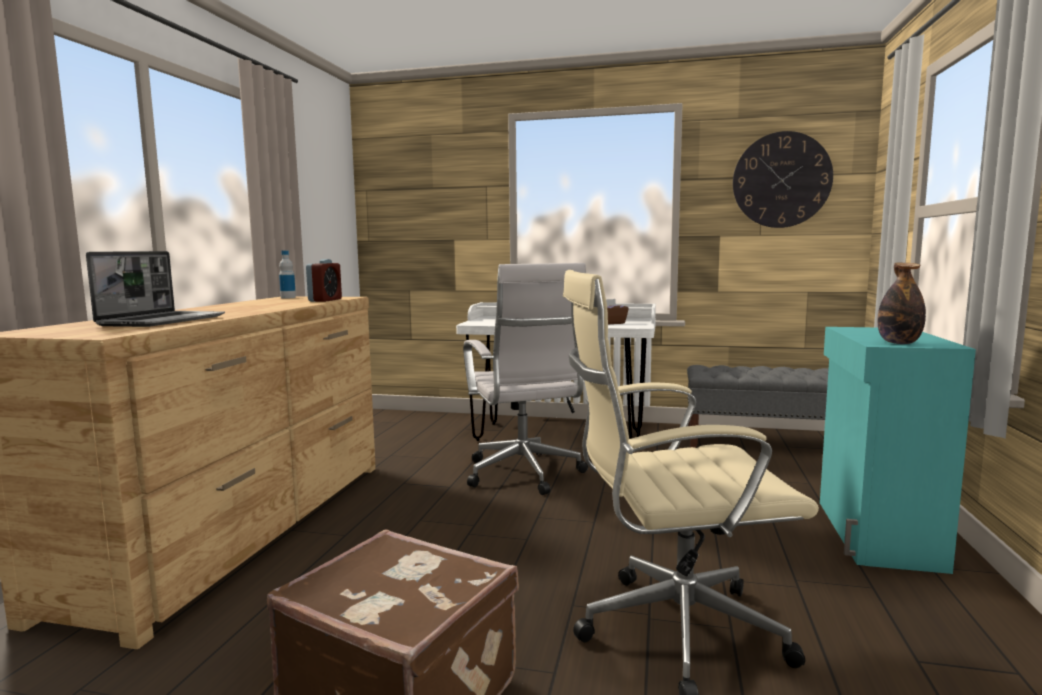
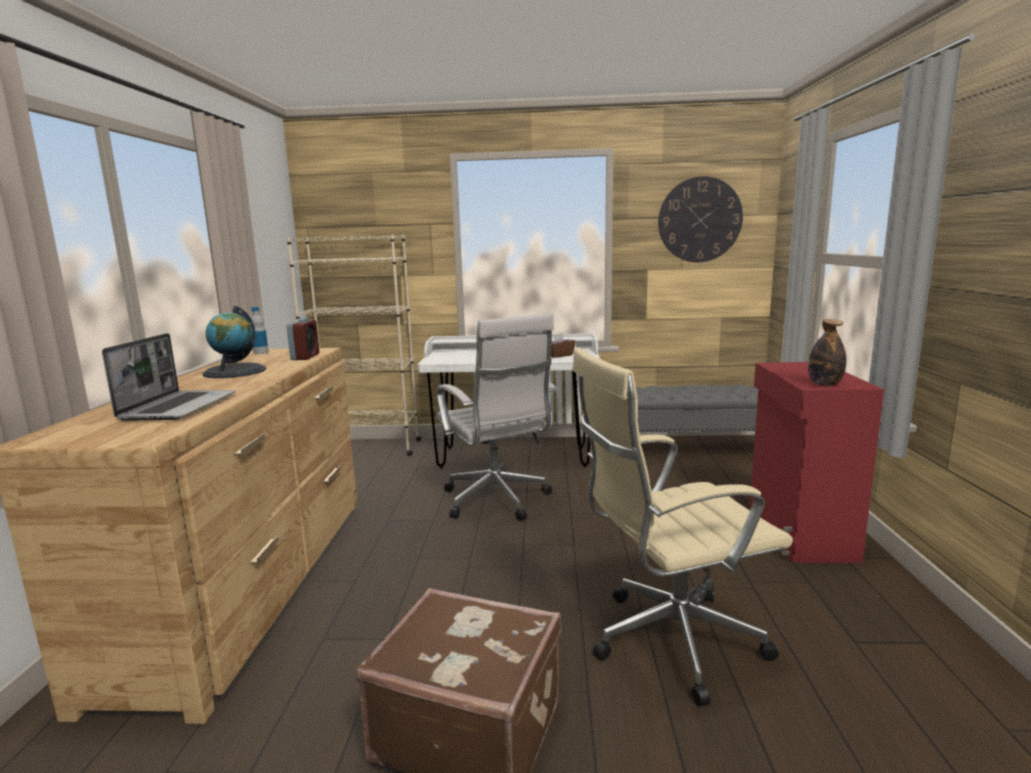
camera: 10 degrees left, 5 degrees up
(247, 306) = (235, 371): none -> globe
(410, 418) = (367, 448): none -> beige bookcase
(875, 534) = (798, 532): turquoise cabinet -> red cabinet

